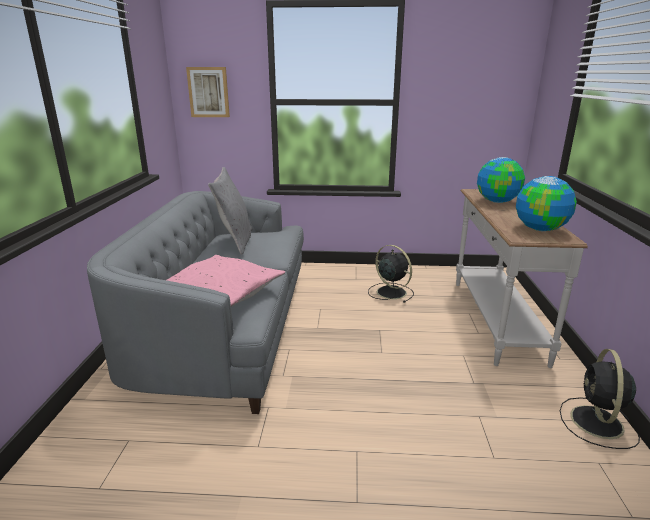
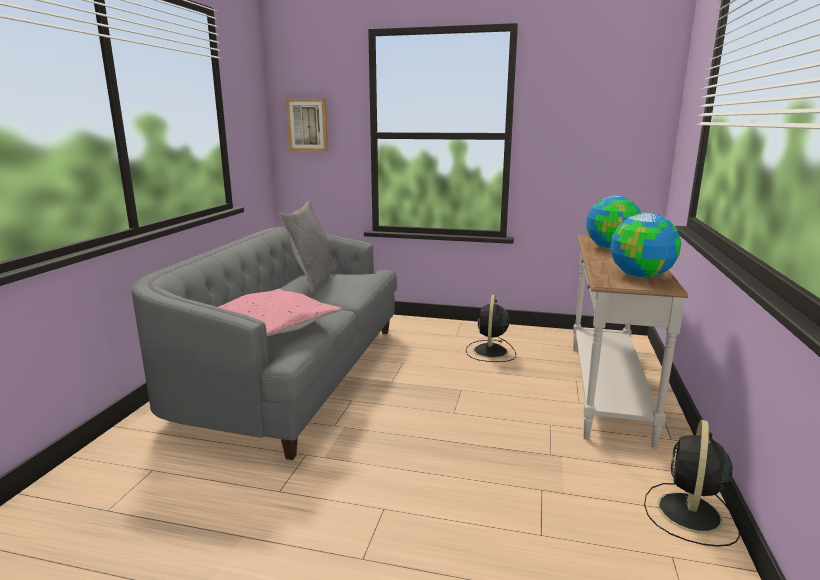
camera: 10 degrees right, 5 degrees down
(390, 292) = (490, 352): black fan -> black fan turned 135 degrees counterclockwise

